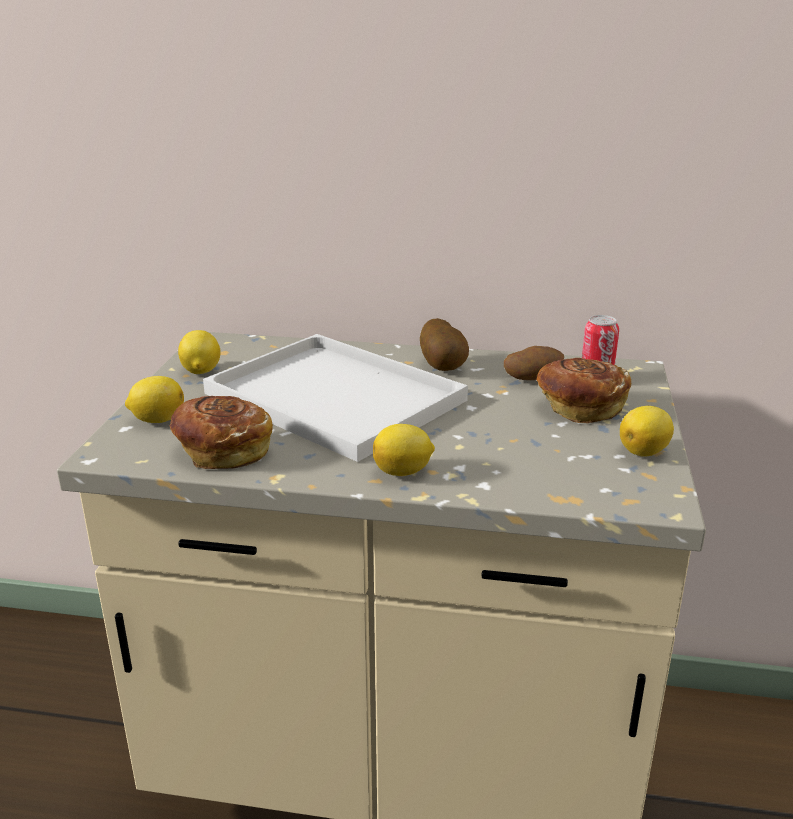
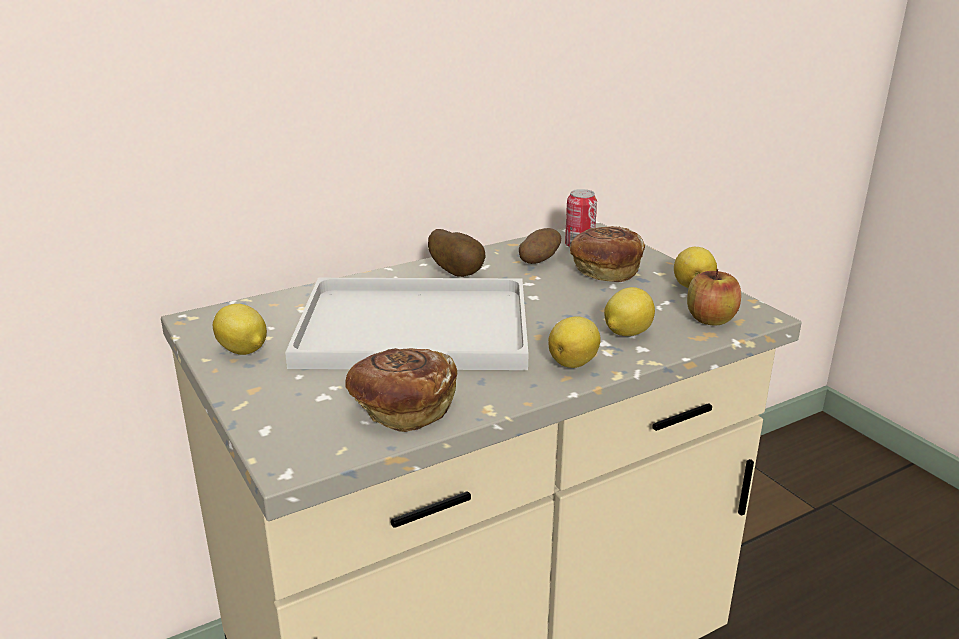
camera: 40 degrees left, 0 degrees up
(157, 420) = (285, 409): lemon -> lemon (626, 333)
(602, 487) = (711, 319): none -> apple

